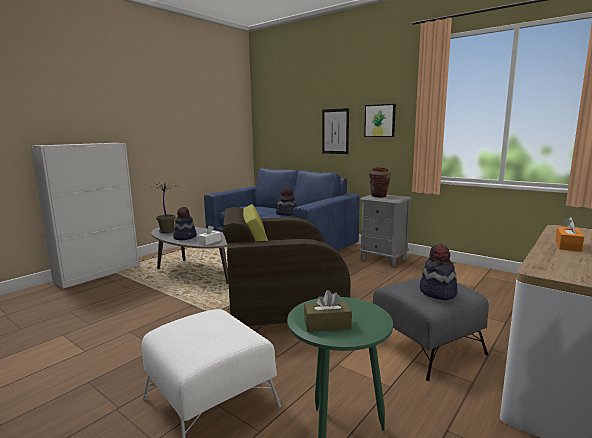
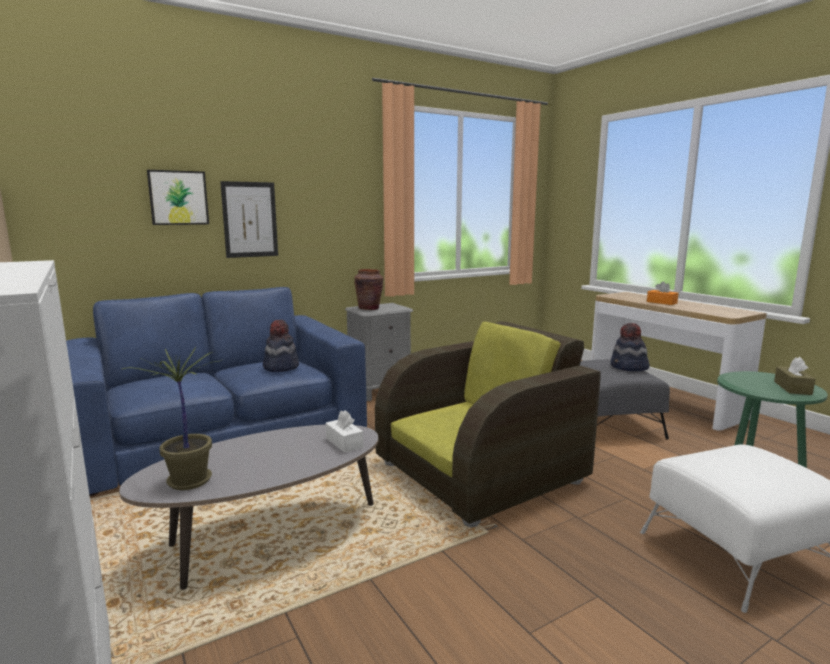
camera: 70 degrees left, 0 degrees up
(185, 237) = (278, 463): hat -> none
(283, 303) = (481, 472): brown armchair -> brown armchair turned 135 degrees counterclockwise
(380, 120) = (326, 204): picture -> picture (178, 198)

